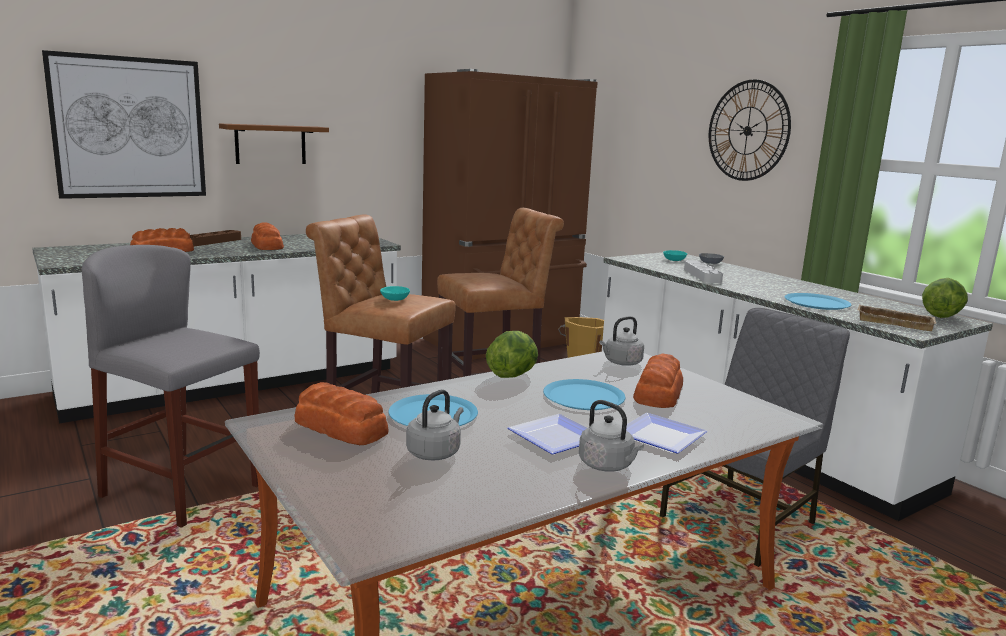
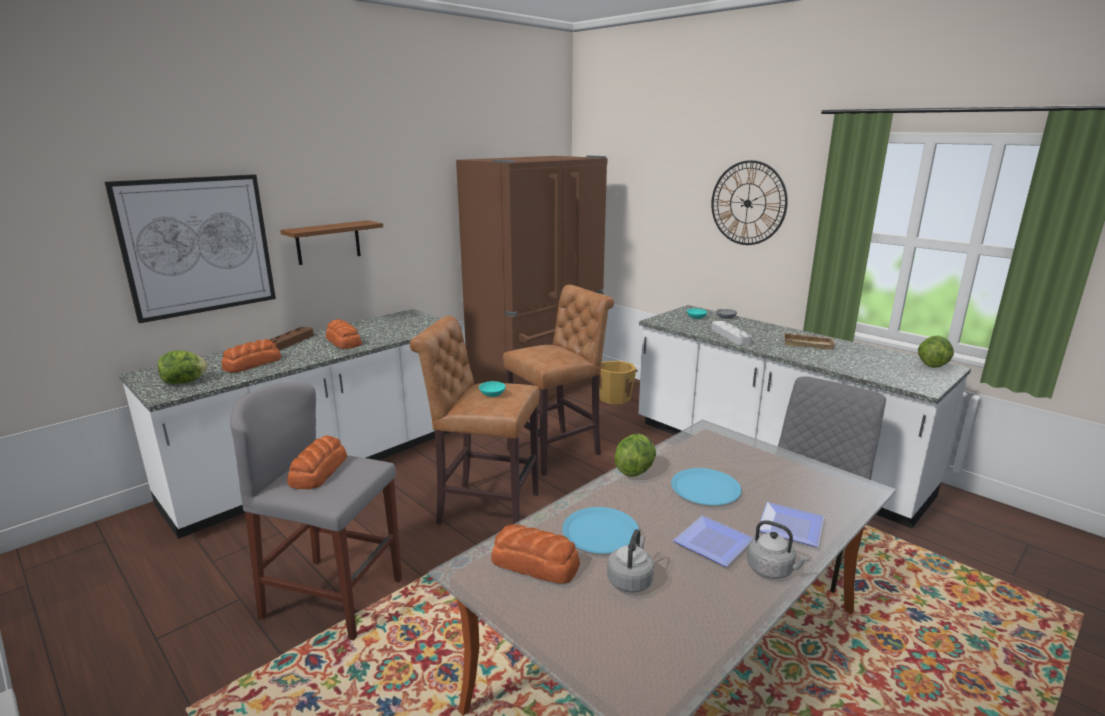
camera: 10 degrees left, 5 degrees up
(87, 257) = (185, 382): none -> lettuce
(621, 363) = (709, 441): grey kettle -> none
(658, 393) = (758, 474): bread -> bread (318, 471)
(817, 303) = (836, 360): blue plate -> none
(895, 322) = (906, 377): beige tray -> beige tray (808, 344)

